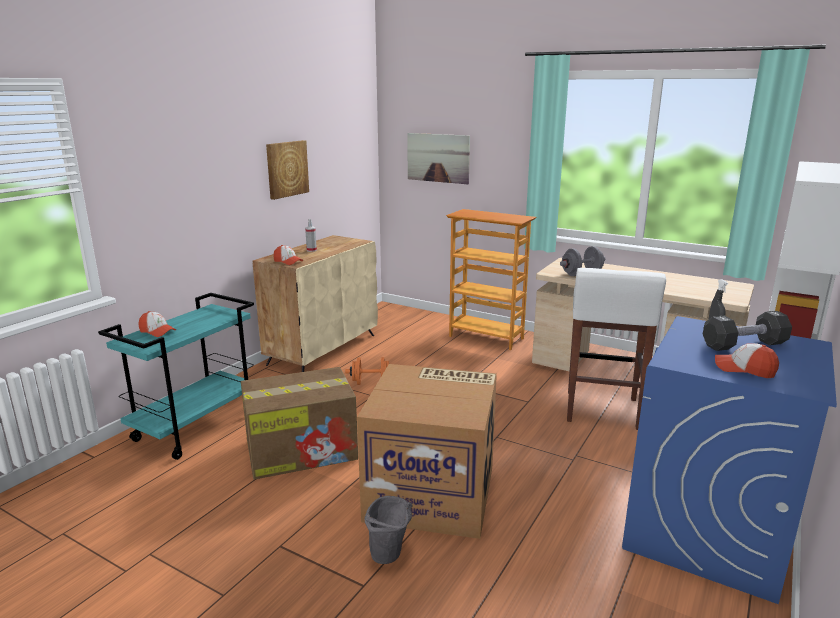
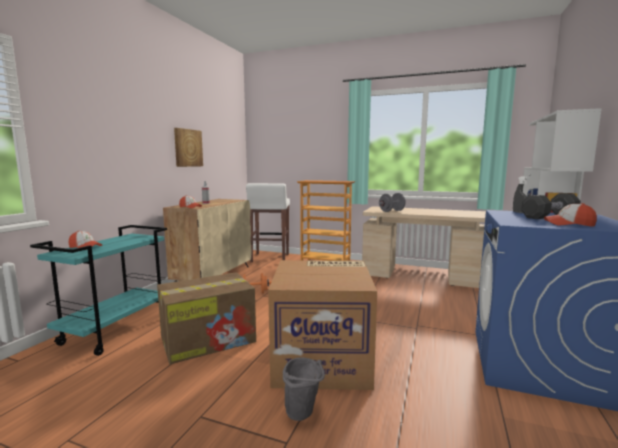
camera: 10 degrees left, 10 degrees down
(438, 158) = (286, 150): picture -> none
(601, 411) = (420, 298): white stool -> white stool (269, 258)

